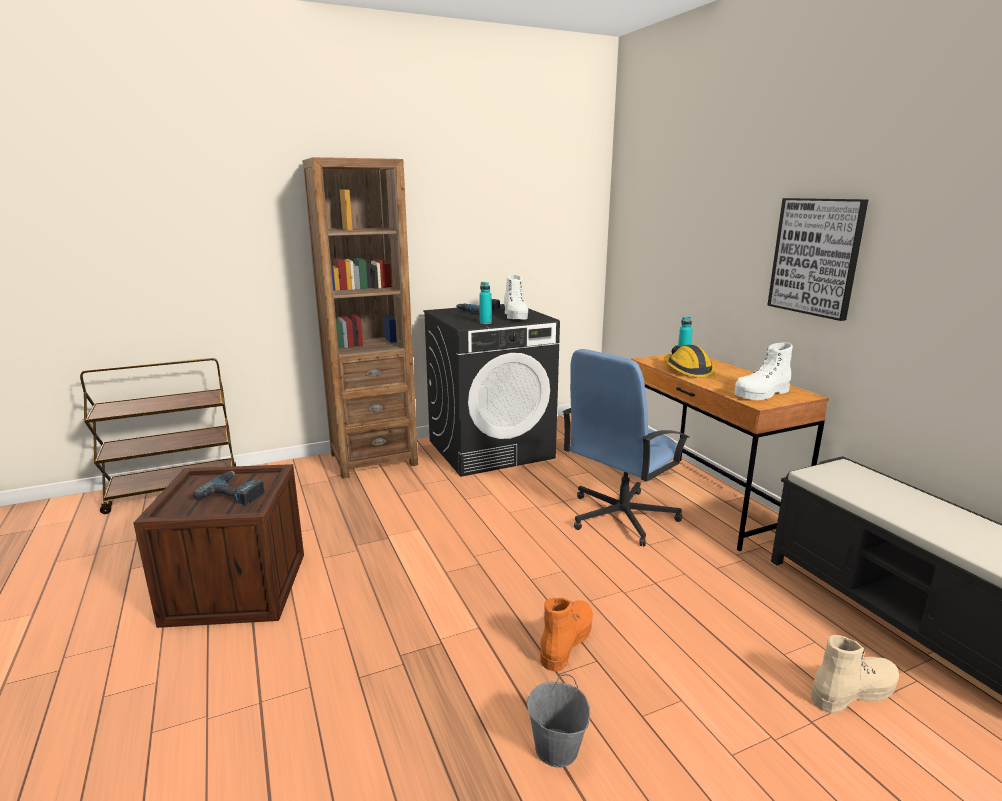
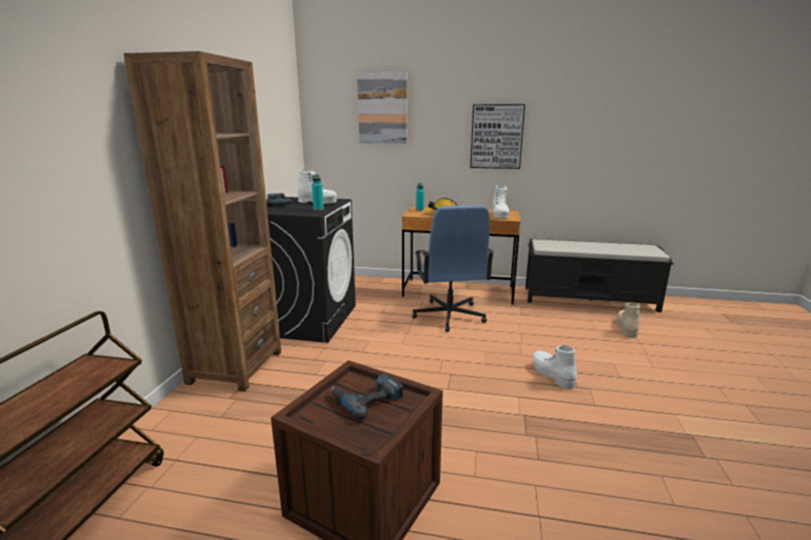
camera: 55 degrees left, 0 degrees up
(557, 749) = (634, 408): grey bucket -> none
(566, 642) = (552, 374): orange boot -> white boot
(680, 202) = (382, 108): none -> picture

